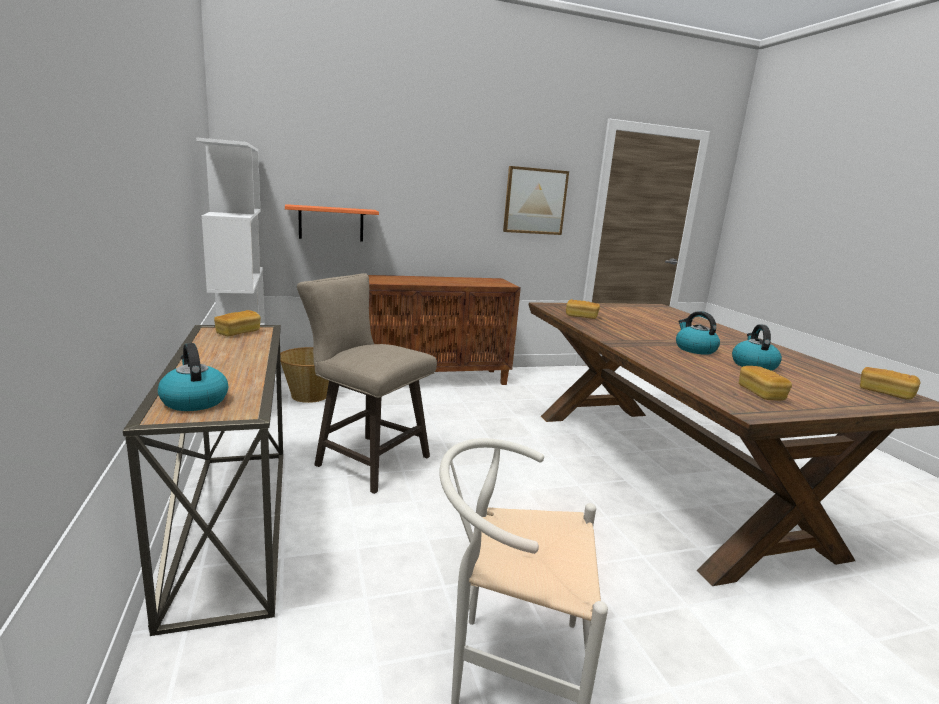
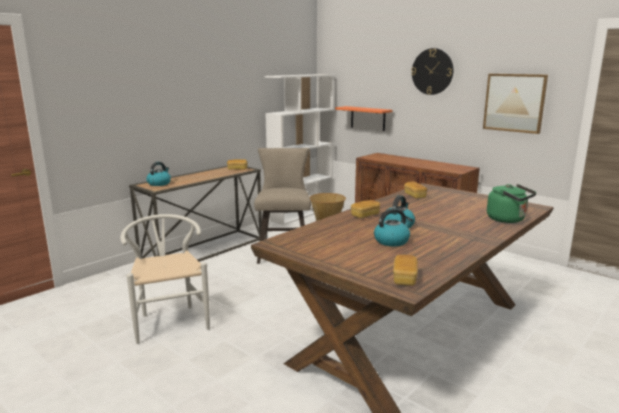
camera: 60 degrees right, 0 degrees up
(436, 158) = (432, 71): none -> wall clock
(695, 321) = (508, 219): none -> green kettle
(760, 394) = (317, 245): bread -> bread (365, 215)

